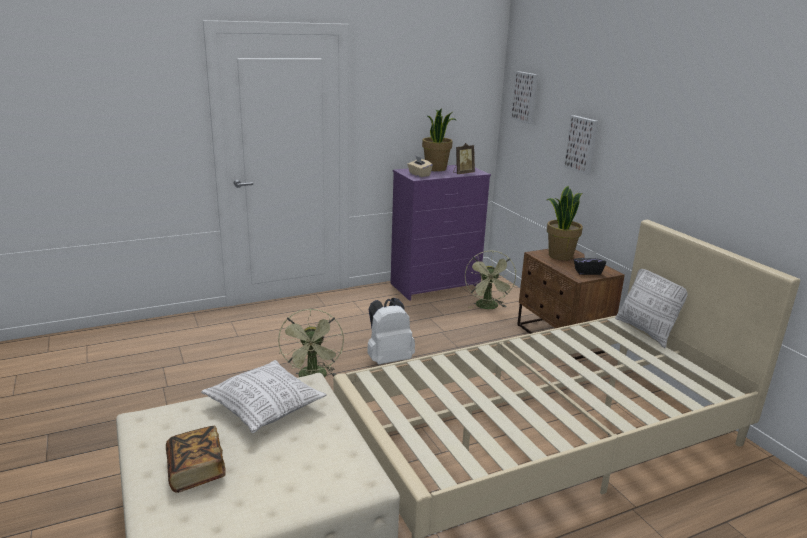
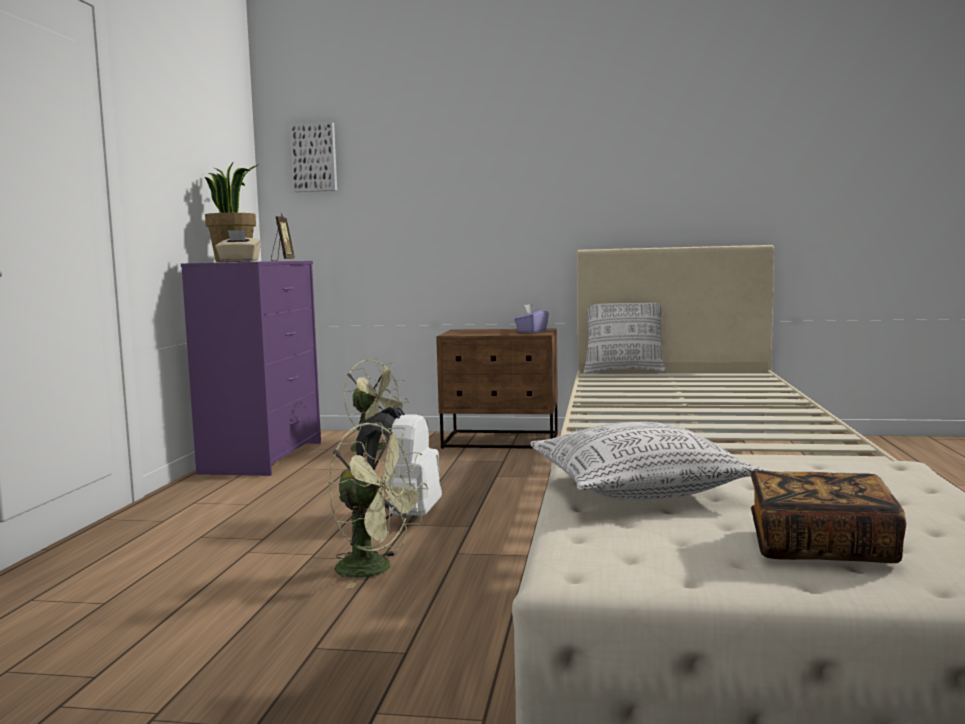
camera: 55 degrees left, 15 degrees down
(560, 255) = (472, 332): potted plant -> none
(582, 144) = (441, 195): picture -> none
(587, 272) = (531, 331): black tissue box -> purple tissue box

